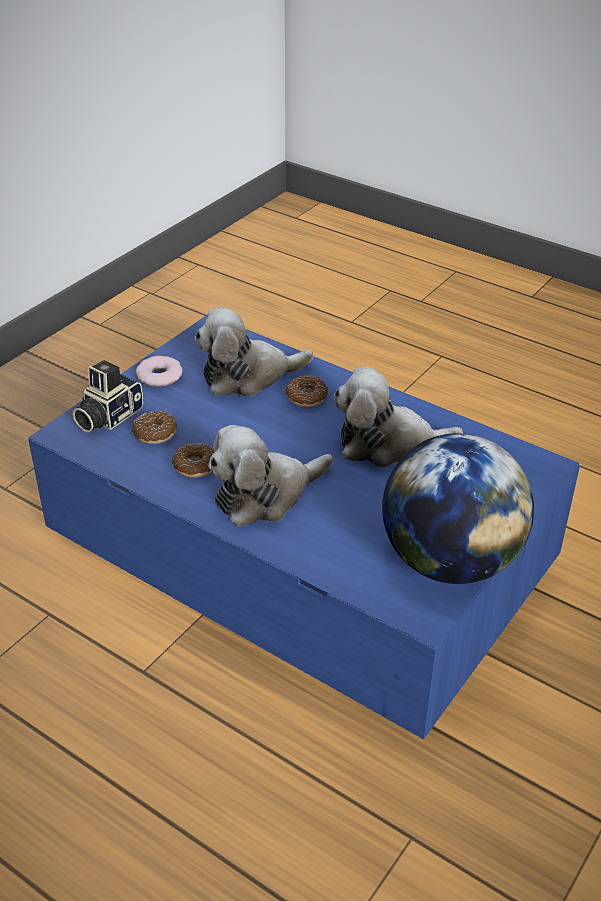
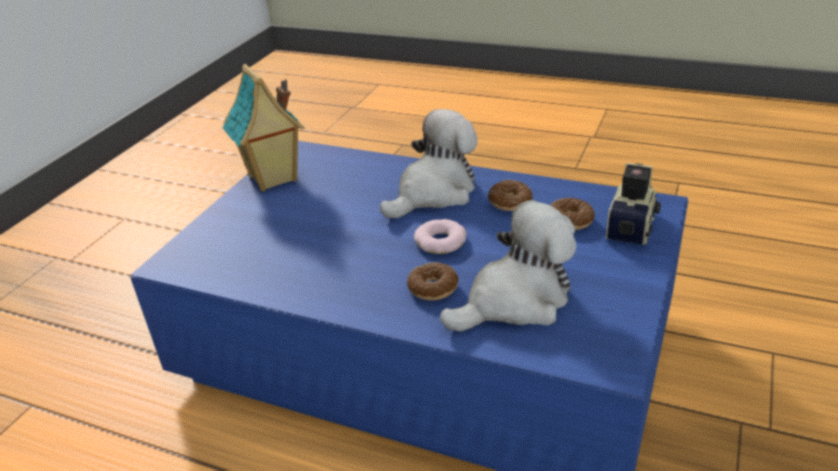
camera: 170 degrees right, 5 degrees down
(159, 375) = (621, 280): donut -> donut (440, 242)
(387, 443) = (331, 255): plush toy -> none
(450, 561) = (273, 179): globe -> toy house

